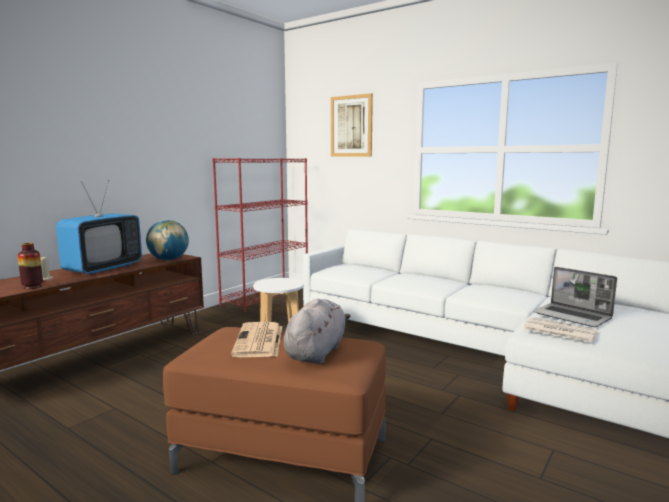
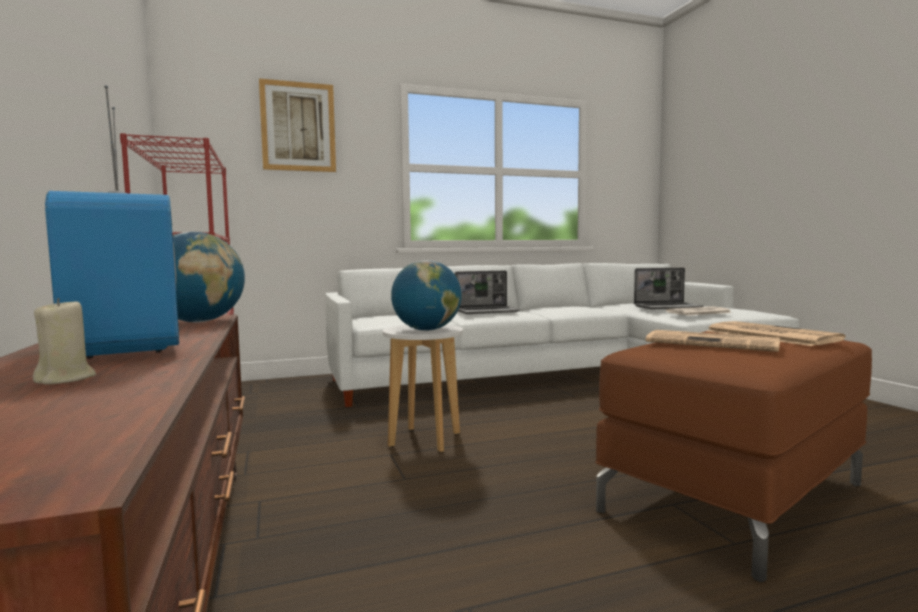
camera: 55 degrees left, 5 degrees down
(32, 287) = (139, 388): vase -> none
(274, 285) = (427, 330): none -> globe
(316, 352) = (768, 335): grey plush toy -> newspaper
(416, 278) = (487, 311): none -> laptop

